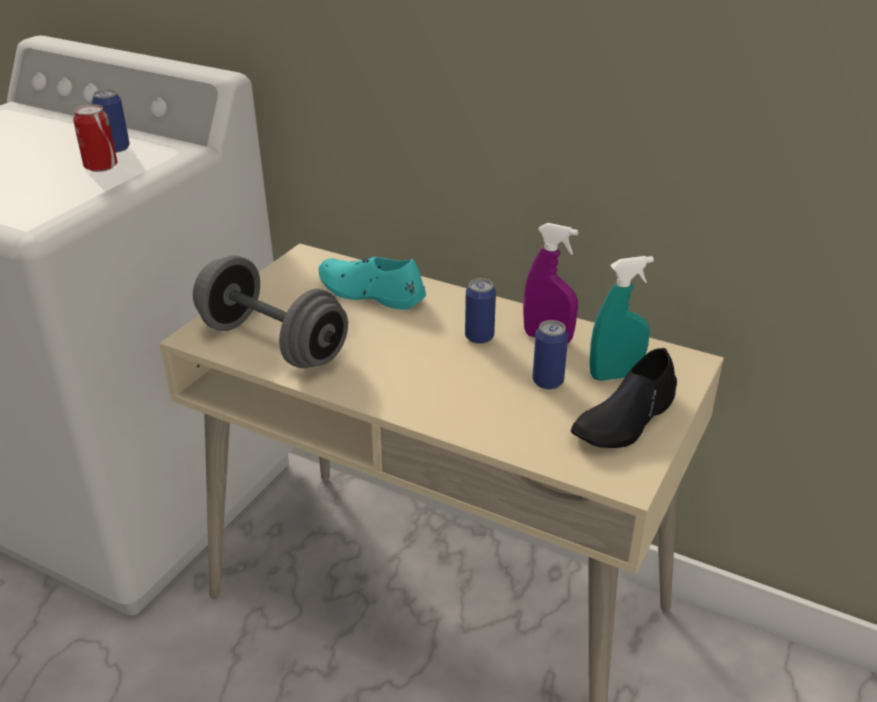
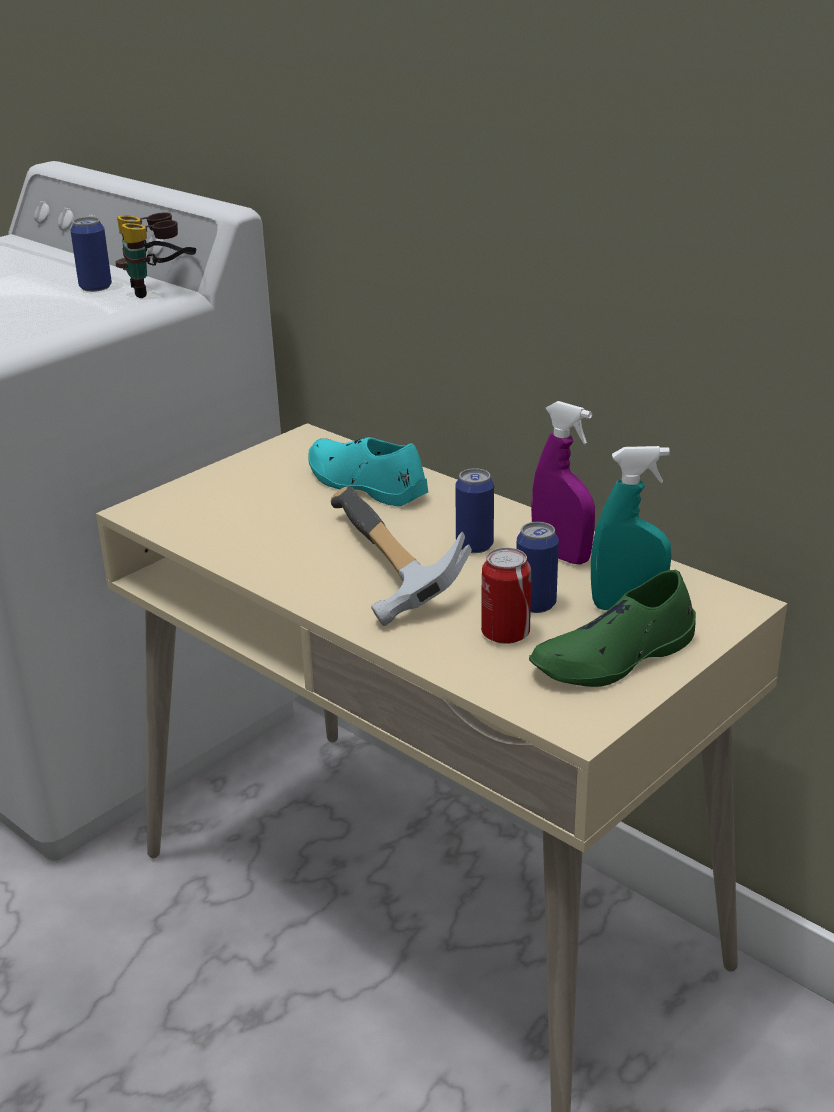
camera: 15 degrees right, 5 degrees down
(101, 167) = (68, 305): can -> can (505, 634)
(174, 147) = (160, 290): none -> binoculars
(273, 343) = (223, 526): grey dumbbell -> none
(416, 367) = (379, 570): none -> hammer
(625, 419) = (614, 657): black shoe -> green shoe

